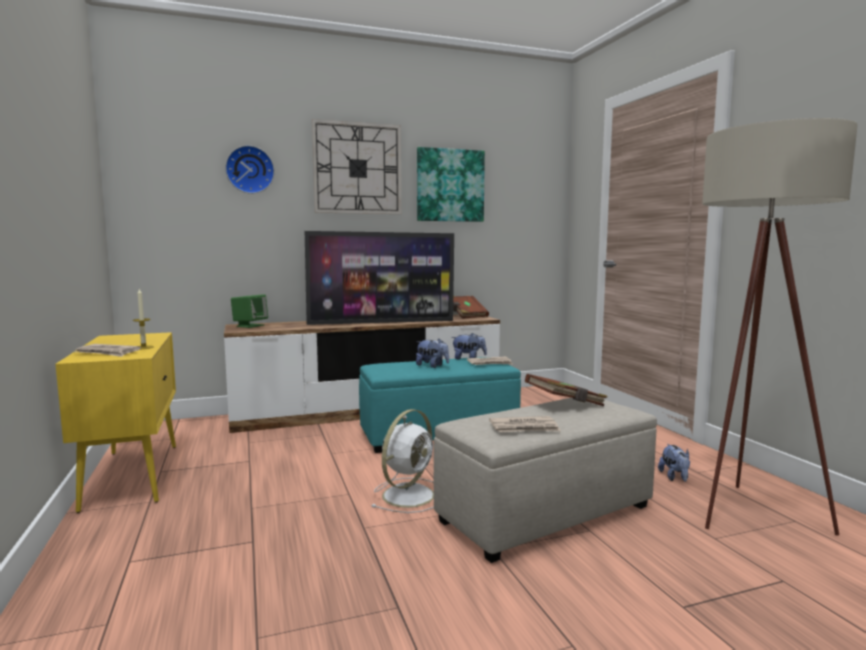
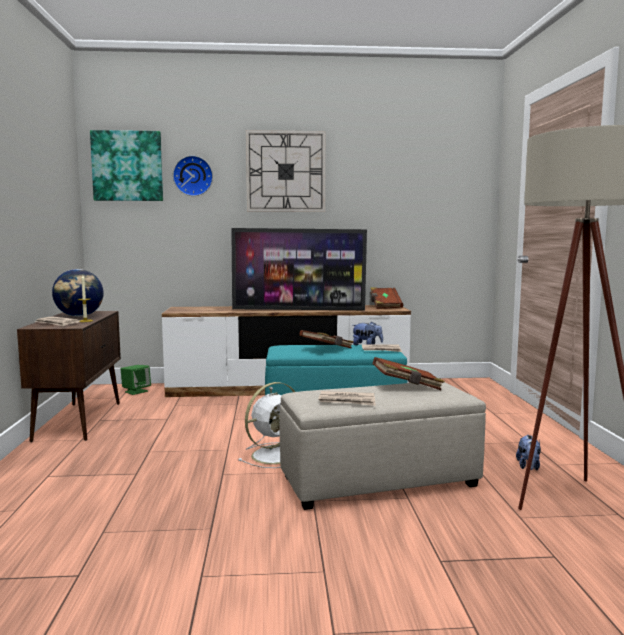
camera: 15 degrees right, 0 degrees up
(128, 341) = (79, 316): none -> globe
(132, 475) = (79, 420): yellow cabinet -> brown cabinet
(250, 326) = (188, 308): green speaker -> green speaker (136, 391)
(432, 366) = (327, 349): plush toy -> brown book
(450, 185) = (373, 184): picture -> picture (127, 166)

